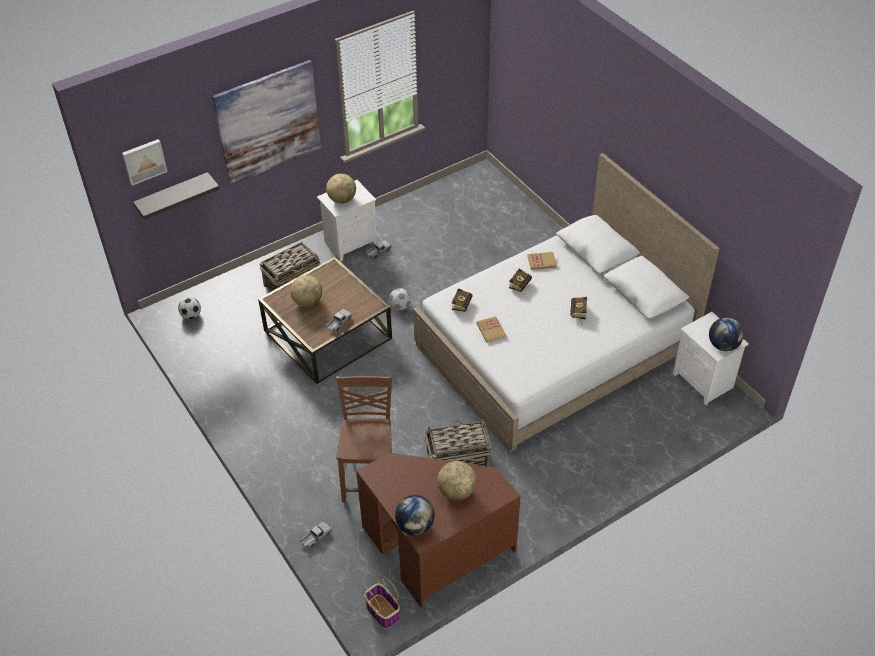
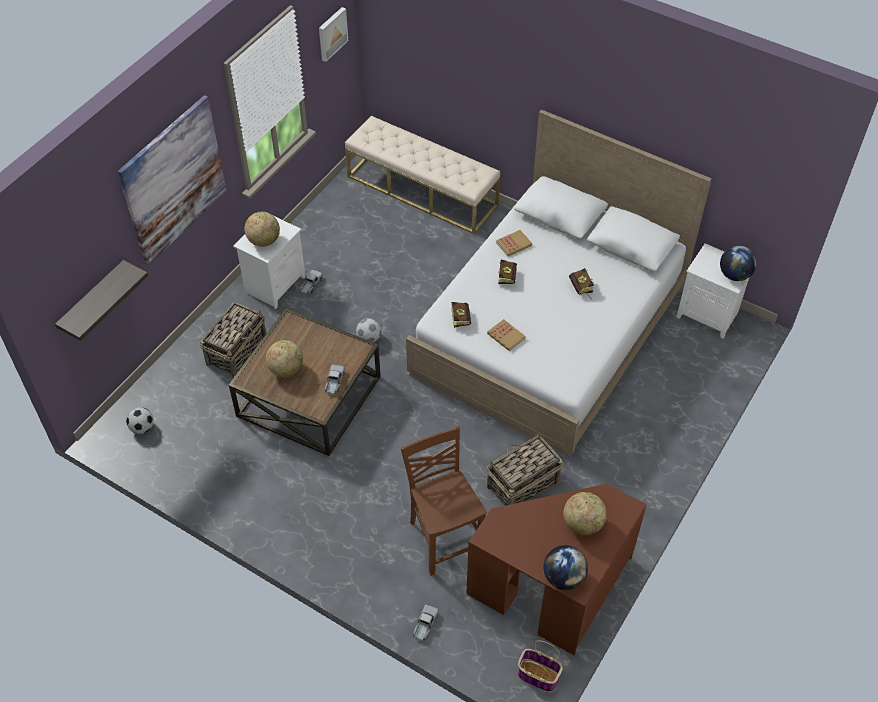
camera: 25 degrees left, 5 degrees up
(144, 161) = (60, 272): picture -> picture (331, 33)
(510, 207) = (422, 191): none -> beige bench

